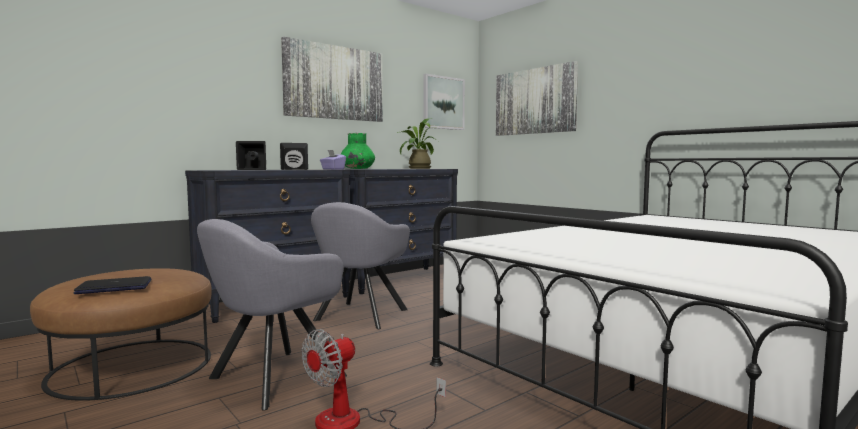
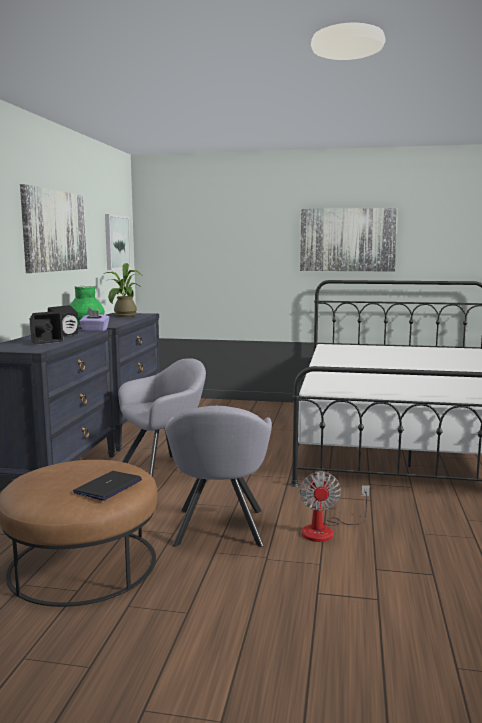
camera: 40 degrees left, 5 degrees up
(358, 316) = (166, 469): grey armchair -> grey armchair turned 105 degrees counterclockwise
(534, 101) = (204, 244): picture -> picture (347, 240)

